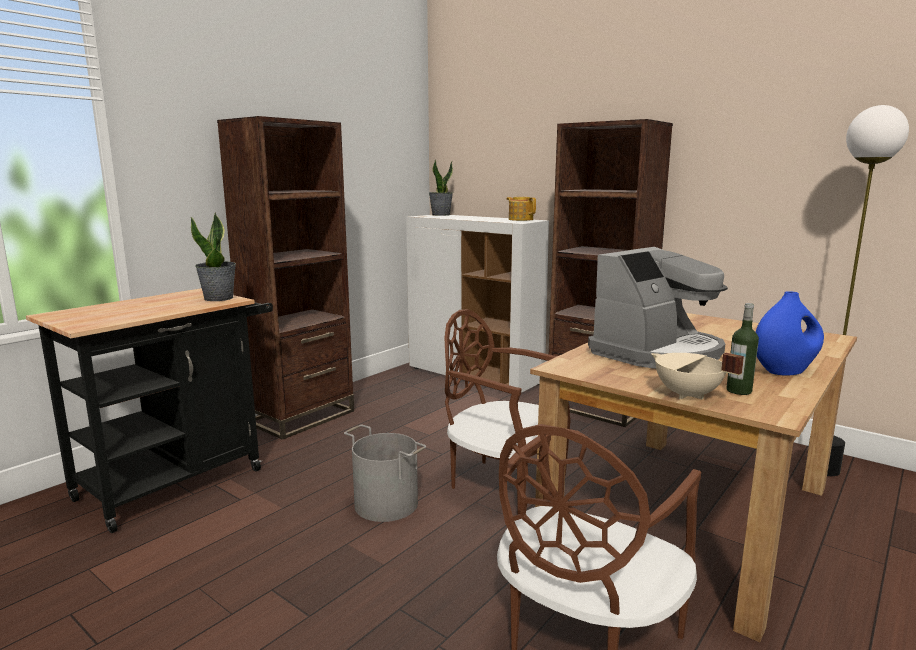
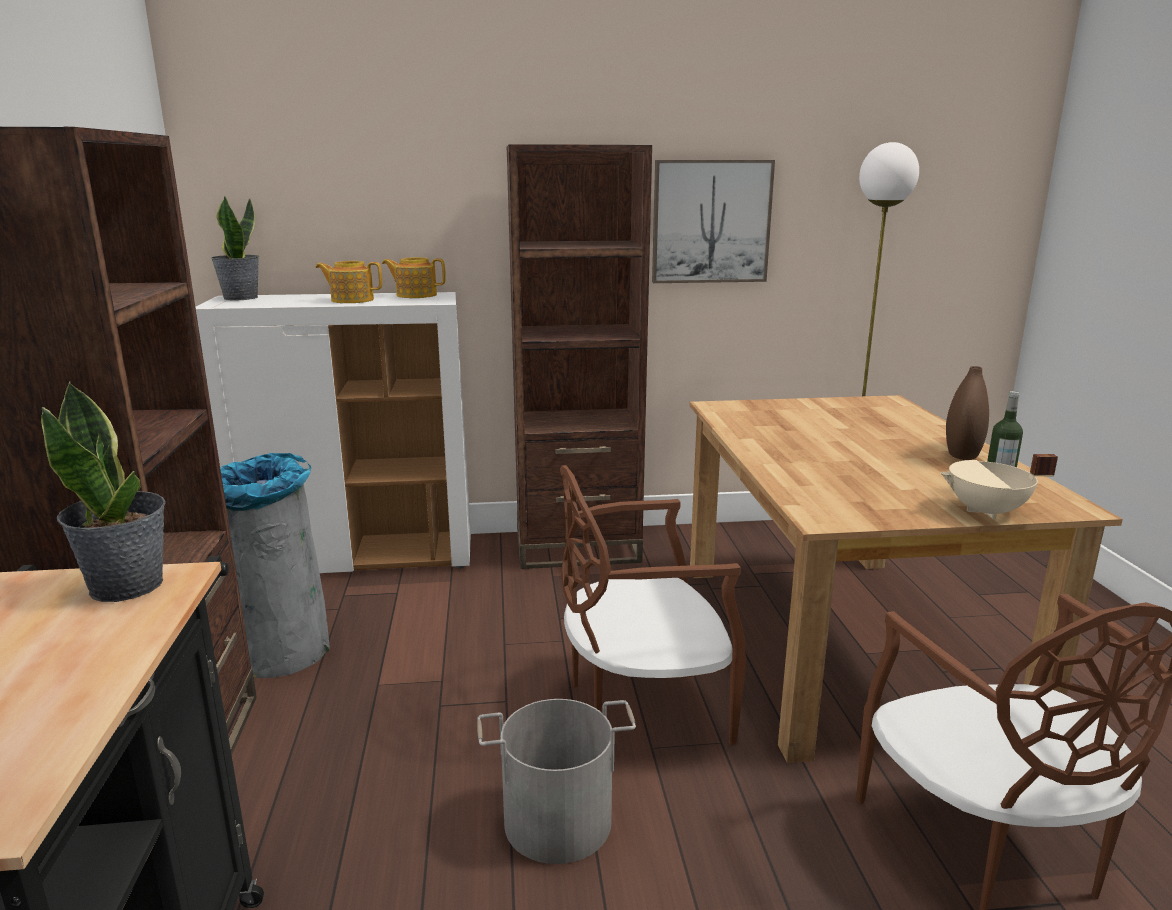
camera: 45 degrees left, 5 degrees up
(388, 398) = (280, 648): none -> grey trash can
(481, 219) = (351, 300): none -> teapot
(657, 353) = (838, 465): coffee machine -> none
(731, 178) = (711, 222): none -> picture
(784, 371) = (962, 454): blue vase -> brown vase

